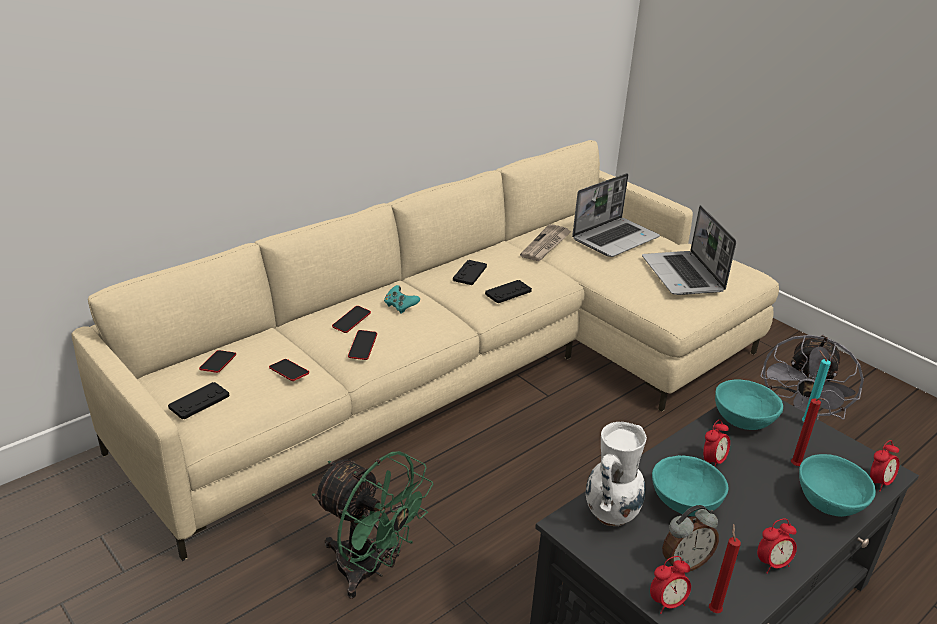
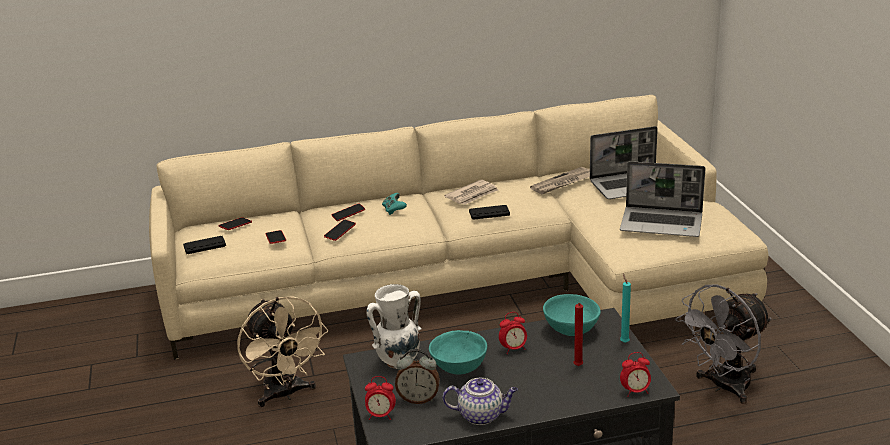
camera: 30 degrees right, 5 degrees down
(370, 570) = (286, 394): green fan -> beige fan
(470, 273) = (472, 195): black game controller -> newspaper
(683, 275) = (662, 223): laptop -> laptop turned 90 degrees counterclockwise
(714, 609) = (408, 427): red candle -> none
(772, 564) = (482, 415): alarm clock -> teapot
(829, 503) = (574, 394): turquoise bowl -> none

